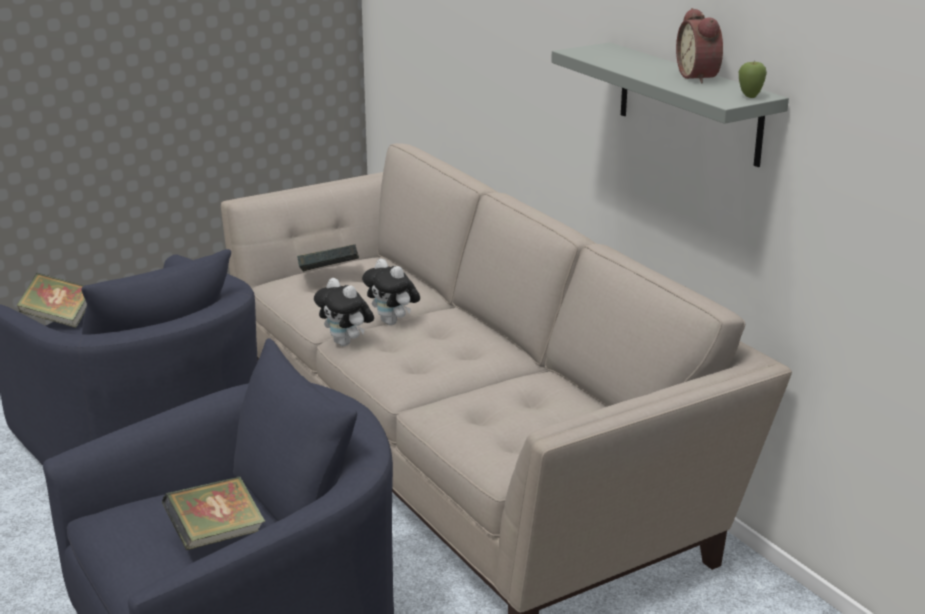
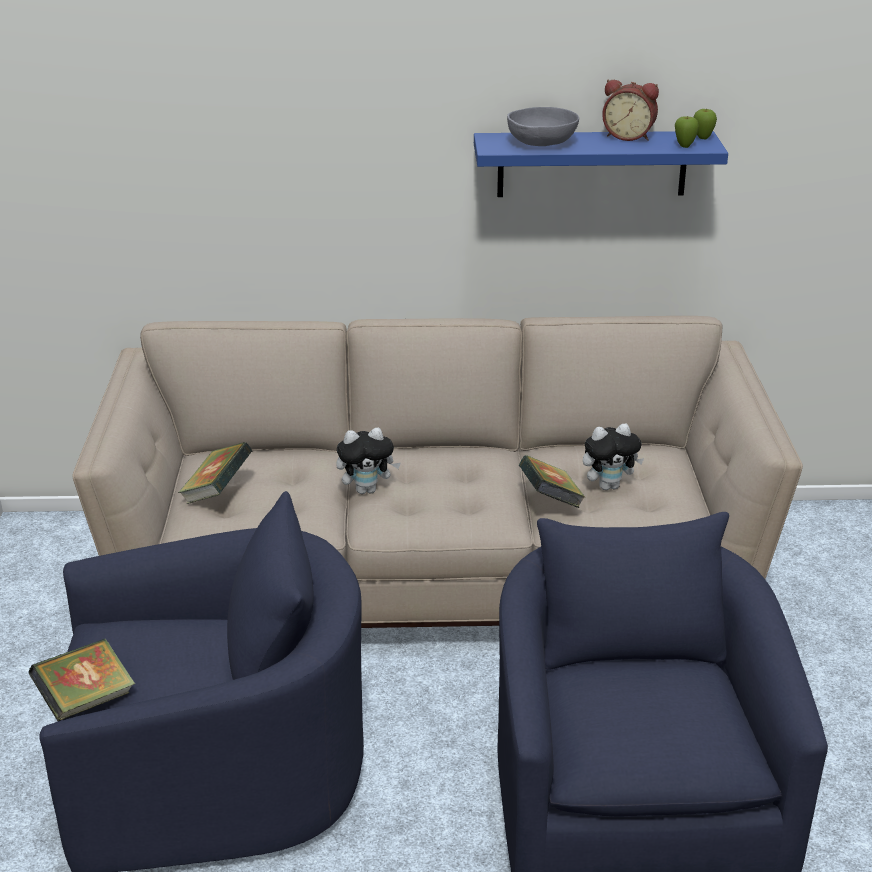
camera: 60 degrees left, 5 degrees up
(216, 536) = (679, 696): book -> book (550, 501)
(346, 343) = (383, 526): plush toy -> plush toy (609, 486)
(620, 59) = (542, 143): none -> grey bowl
(689, 103) = (592, 164): grey shelf -> blue shelf
(710, 95) = (684, 146): none -> apple

